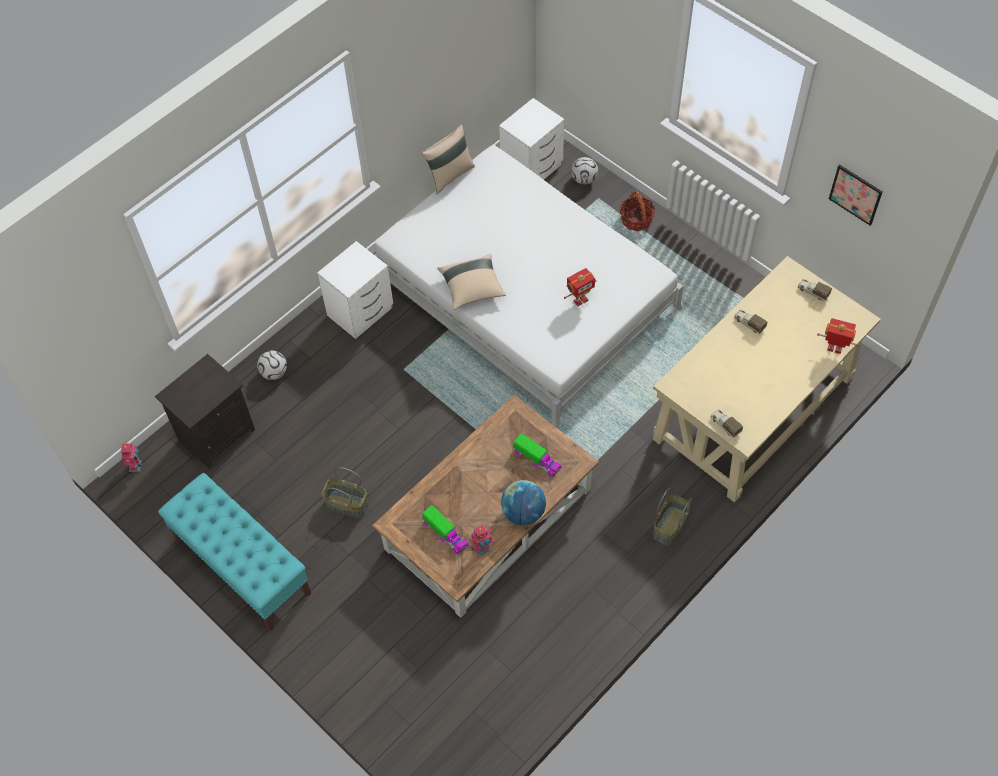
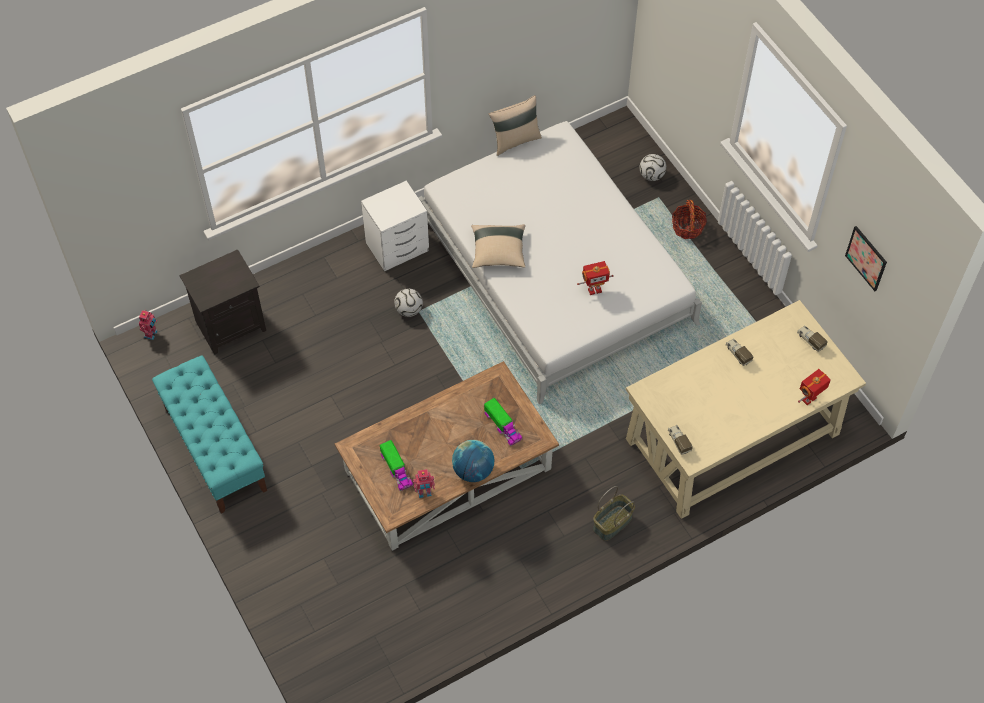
camera: 15 degrees right, 0 degrees up
(274, 373) = (300, 283): football -> football (409, 310)
(346, 505) = (324, 421): basket -> none
(533, 168) = (606, 152): white nightstand -> none
(834, 349) = (809, 399): toy robot -> toy robot turned 75 degrees counterclockwise

